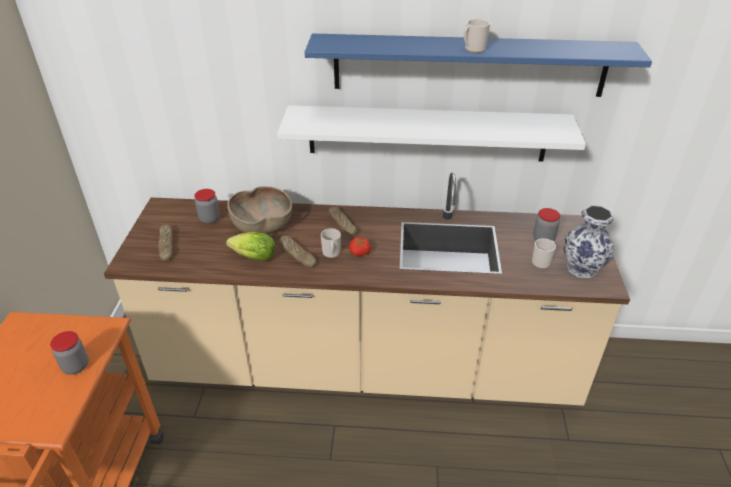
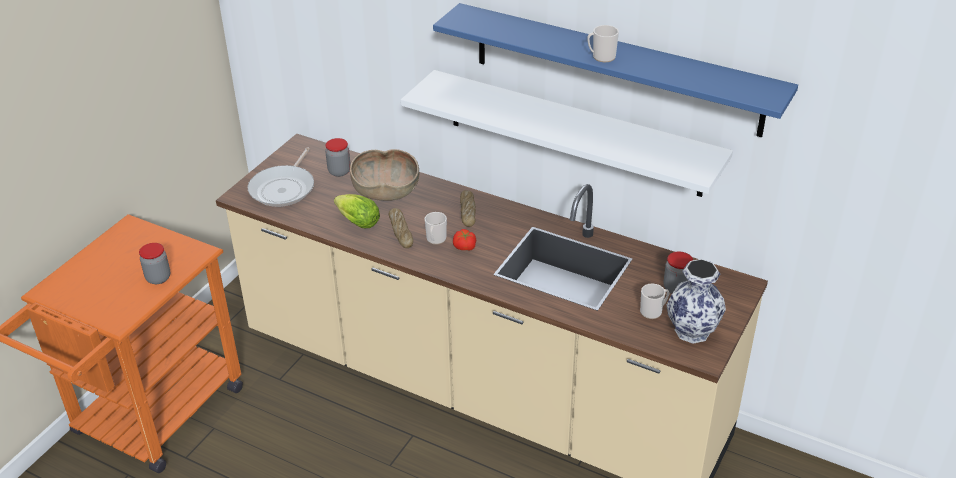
camera: 25 degrees right, 0 degrees up
(166, 246) = (284, 188): bread -> frying pan

